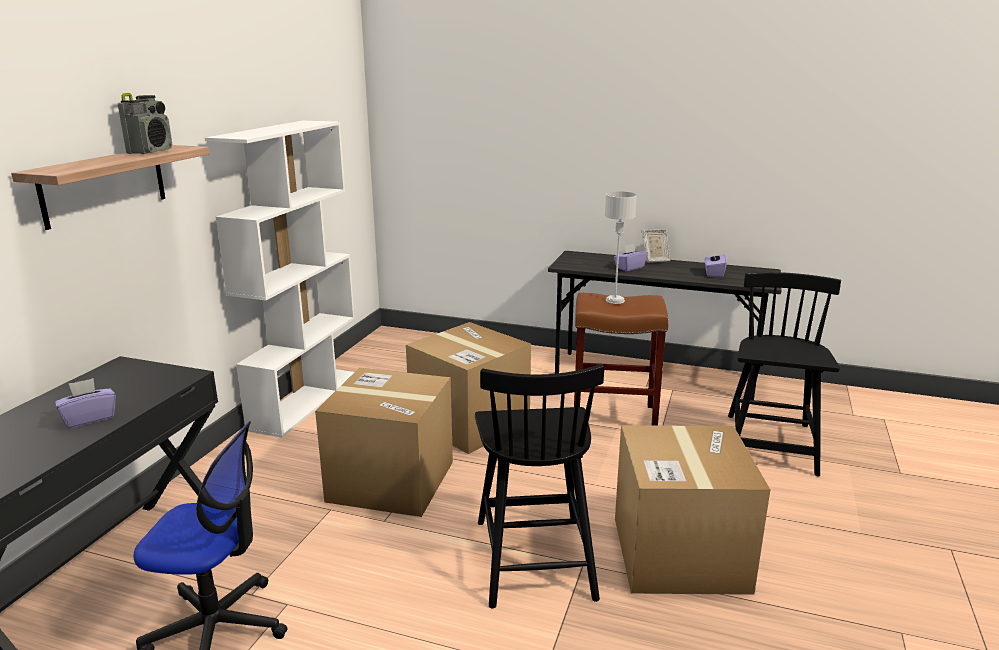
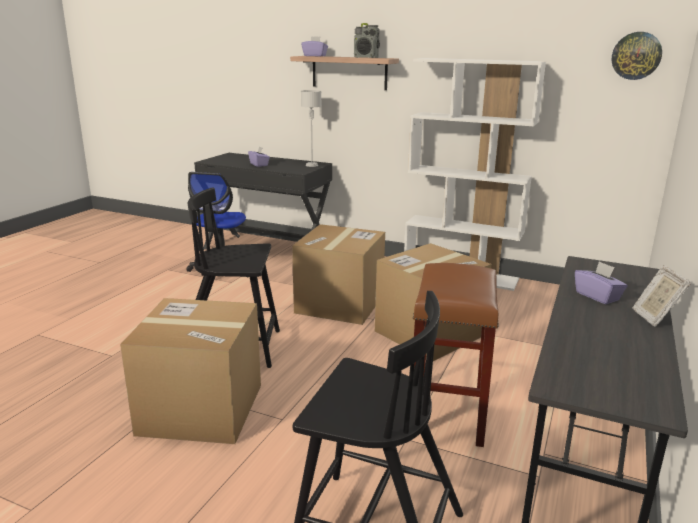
camera: 95 degrees right, 0 degrees up
(345, 104) = (636, 55): none -> wall clock
(615, 300) = (460, 278): grey table lamp -> grey table lamp (312, 165)
(713, 274) = (602, 351): purple tissue box -> purple tissue box (315, 56)

